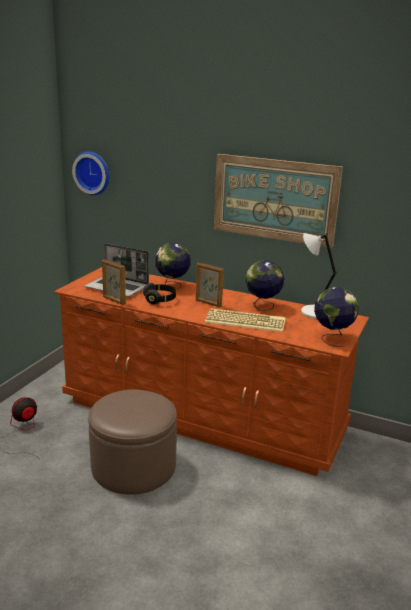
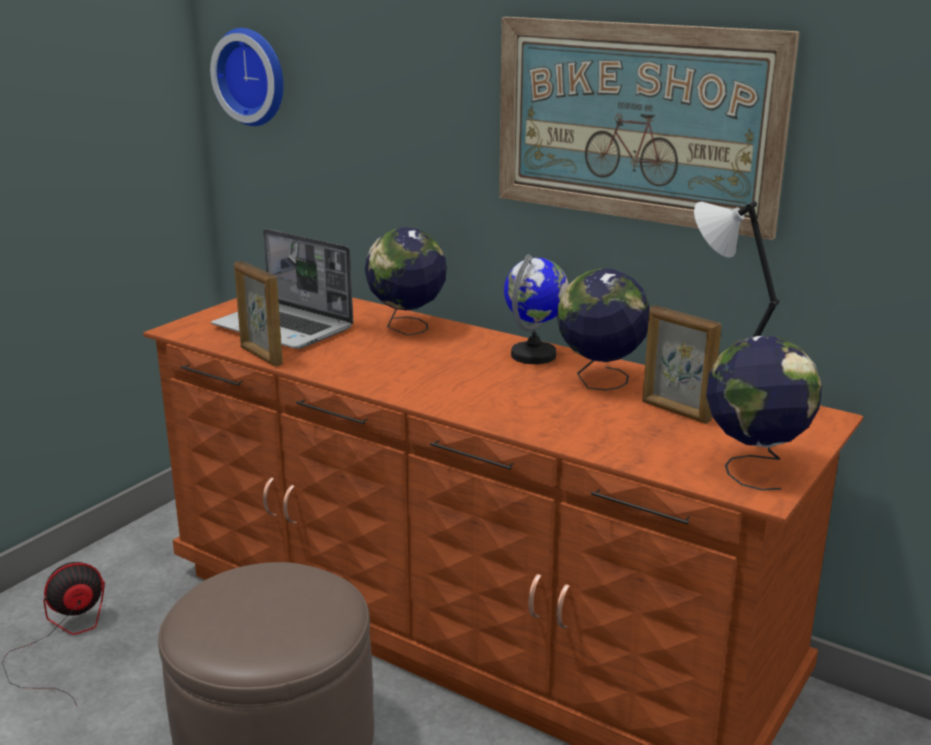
camera: 10 degrees right, 0 degrees up
(160, 300) = (364, 358): black headphones -> none
(208, 303) = (473, 369): picture frame -> picture frame (675, 411)
(231, 296) = (534, 355): none -> globe
(246, 321) = (547, 414): keyboard -> none

